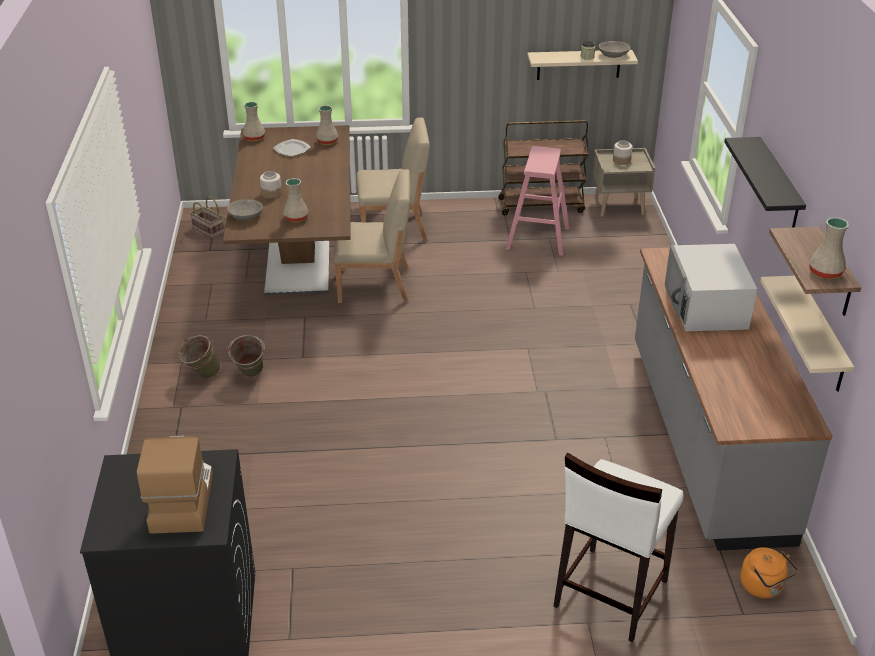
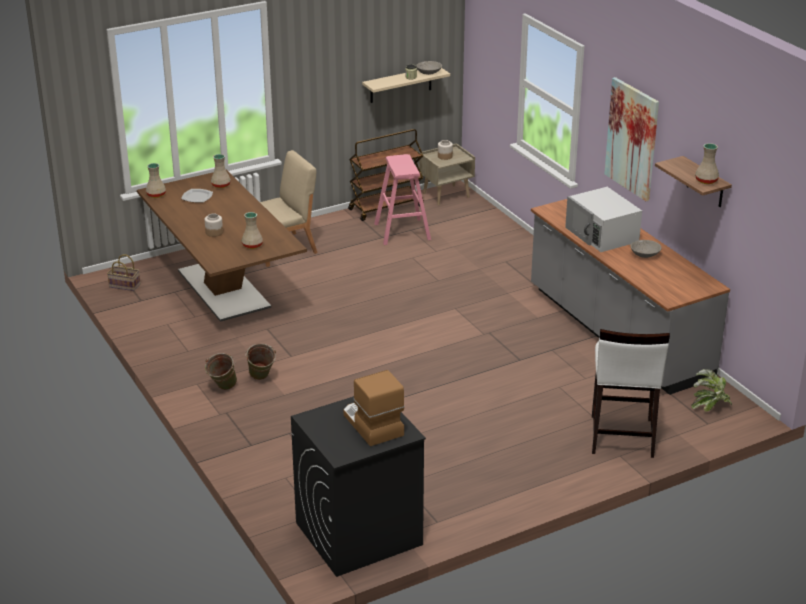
camera: 25 degrees left, 5 degrees down
(245, 216) = (210, 253): grey bowl -> grey bowl (645, 254)
(375, 285) = (304, 294): beige chair -> none
(763, 587) = (710, 406): orange kettle -> potted plant
(778, 186) = (632, 139): black shelf -> picture
(821, 335) = (700, 228): beige shelf -> none

